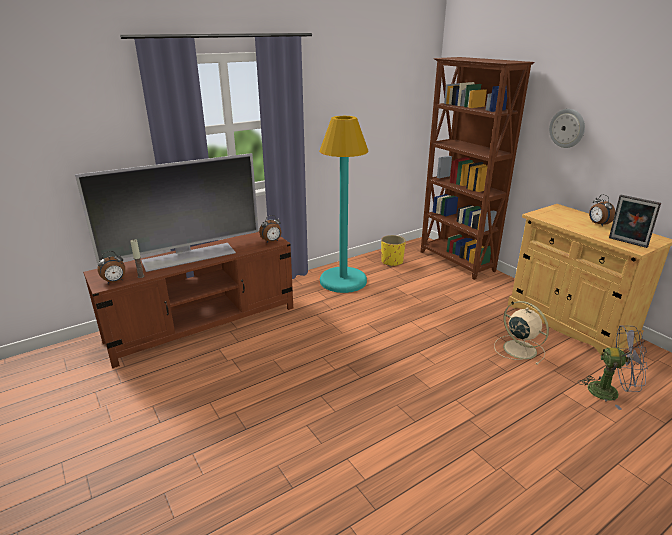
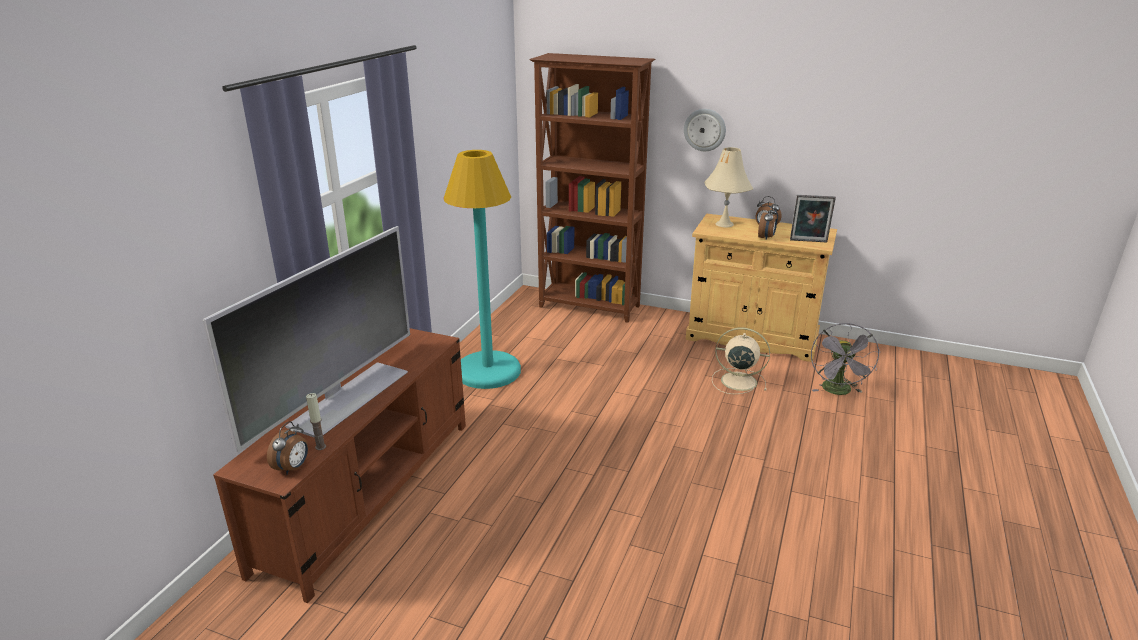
camera: 35 degrees left, 0 degrees up
(272, 241) = (433, 343): alarm clock -> alarm clock (766, 238)
(392, 261) = (519, 329): yellow planter -> none
(561, 213) = (724, 224): none -> beige table lamp
(610, 392) = (838, 392): grey fan -> grey fan turned 120 degrees clockwise

